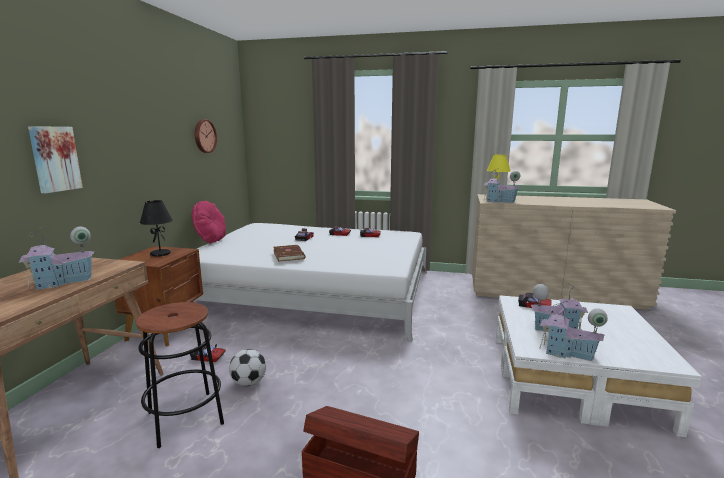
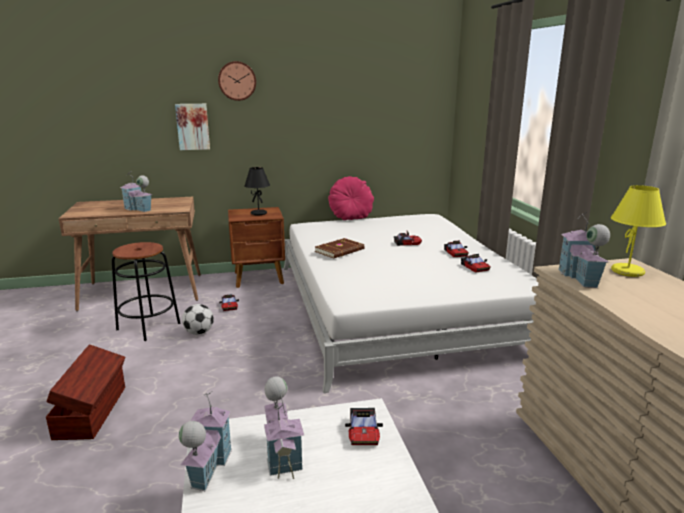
camera: 65 degrees right, 5 degrees up
(204, 136) = (372, 109): wall clock -> wall clock (237, 81)

